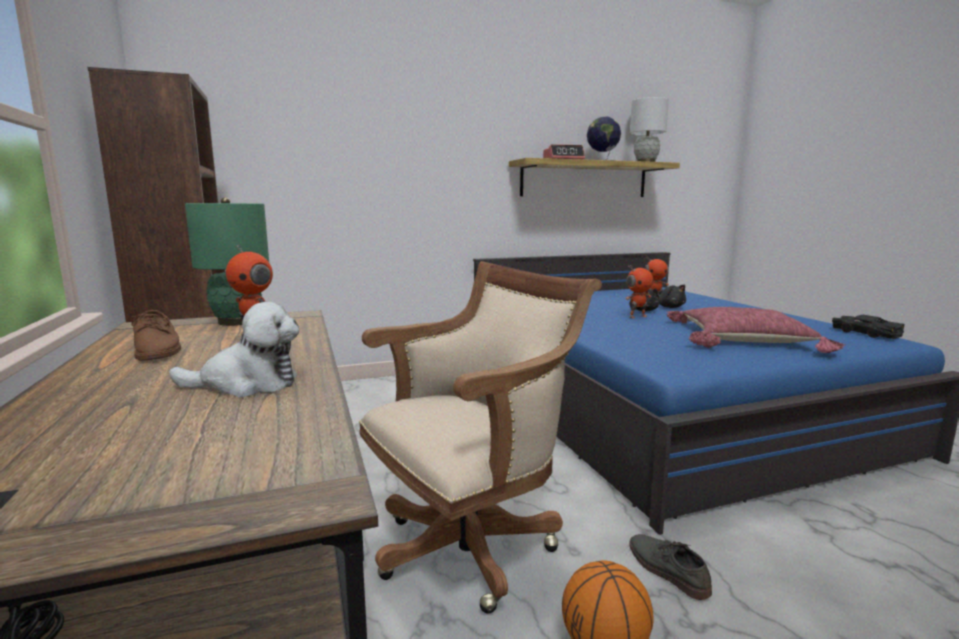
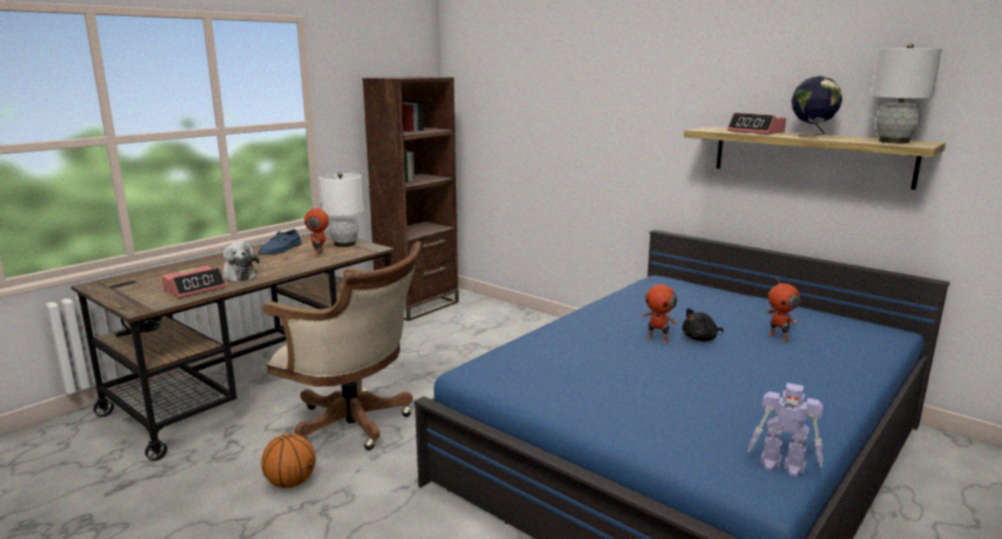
camera: 60 degrees right, 5 degrees up
(157, 349) = (281, 249): brown shoe -> blue shoe
(237, 321) = (345, 244): green table lamp -> white table lamp
(259, 423) = (195, 289): none -> alarm clock
(666, 569) = (376, 494): grey shoe -> none
(669, 307) = (751, 349): black plush toy -> none
(743, 337) = (637, 393): red pillow -> none
(865, 333) = (783, 466): black toy car -> toy robot

